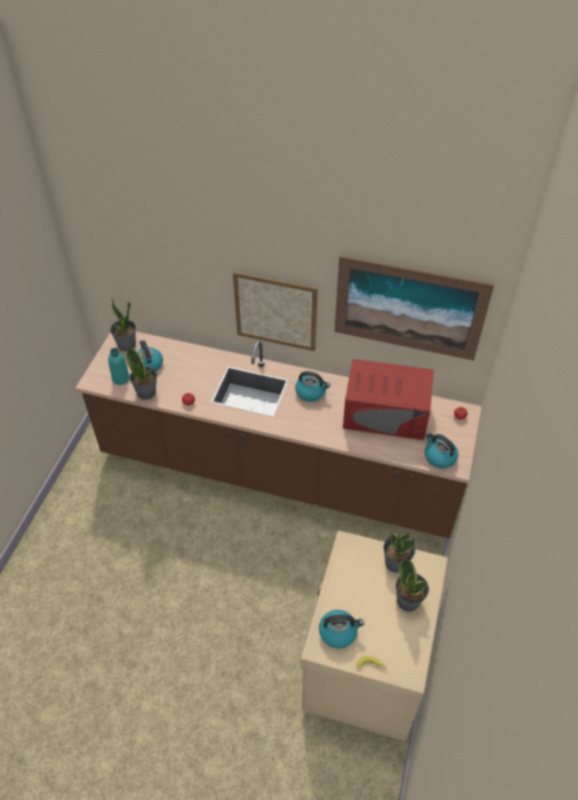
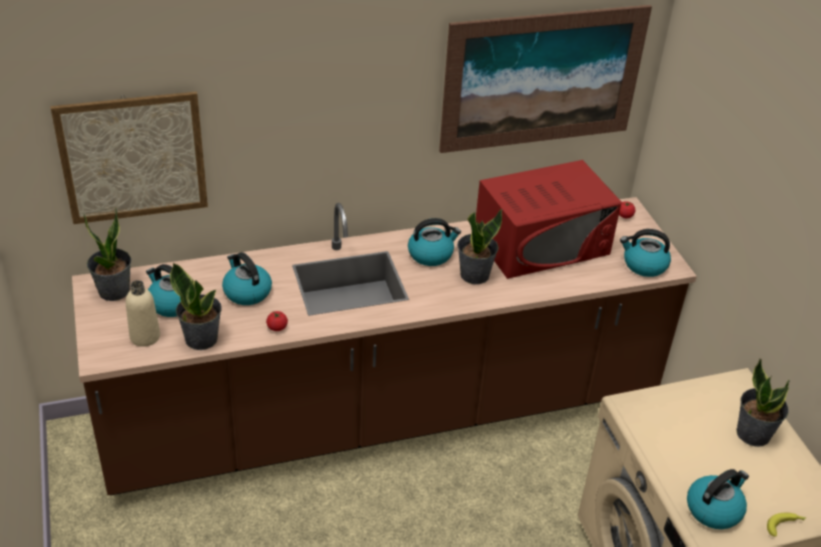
camera: 35 degrees left, 10 degrees down
(121, 378) = (145, 337): turquoise bottle -> beige bottle
(190, 373) = (246, 292): none -> kettle
(275, 310) = (351, 149): picture -> picture (133, 156)
(396, 562) = (700, 399): potted plant -> potted plant (474, 274)

